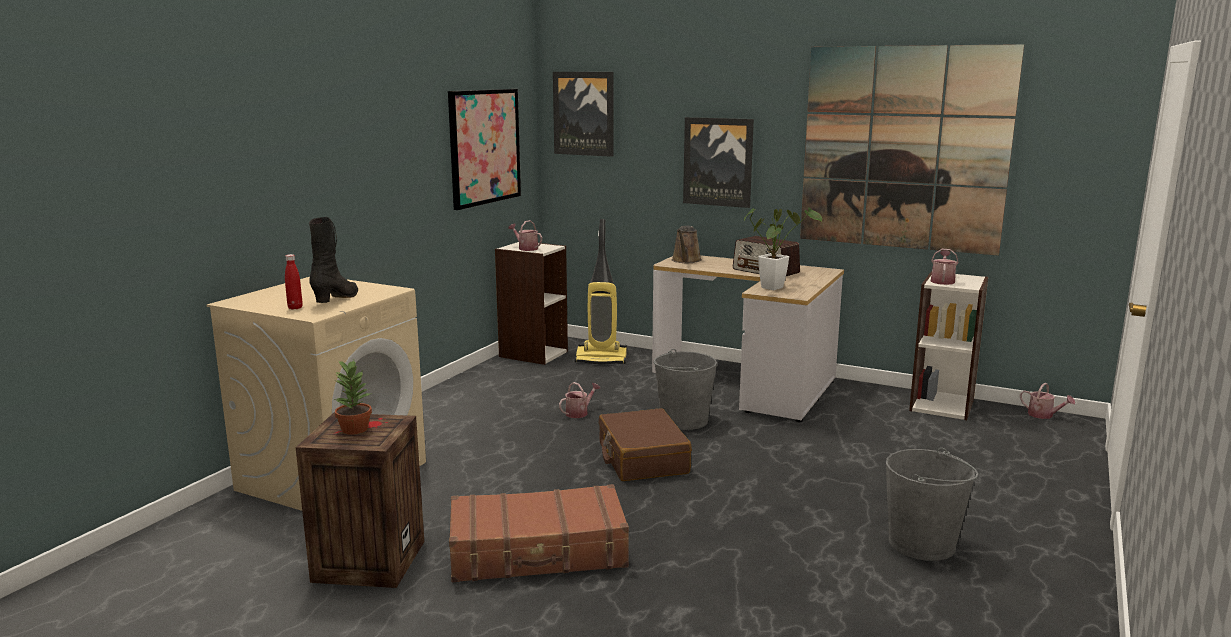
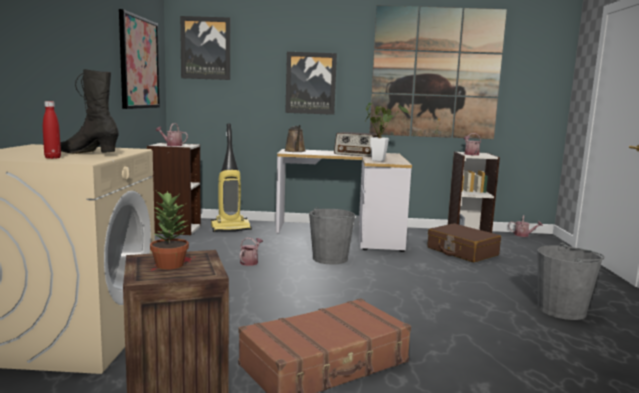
camera: 25 degrees left, 5 degrees down
(337, 299) = (88, 153): black boot -> black boot turned 60 degrees counterclockwise
(642, 458) = (329, 285): brown suitcase -> brown suitcase (462, 252)

